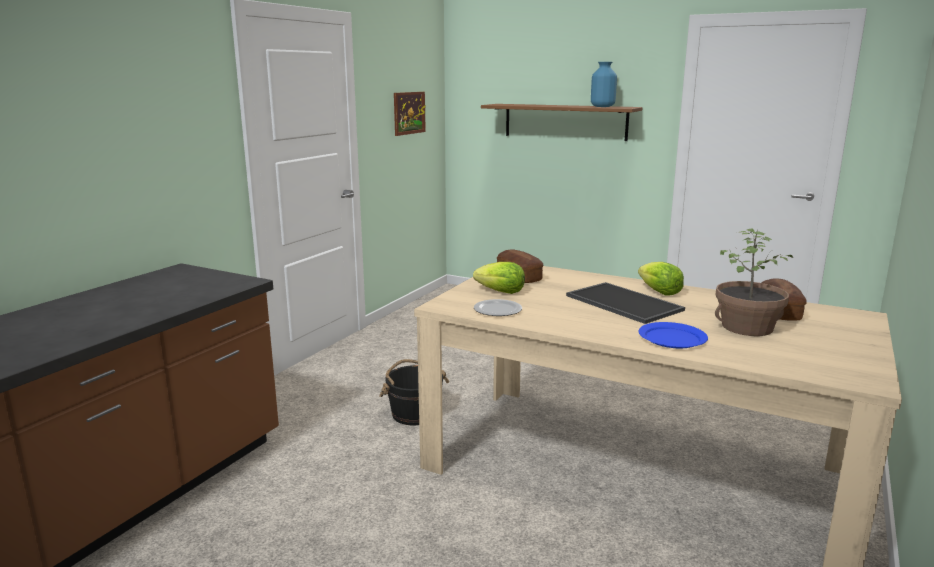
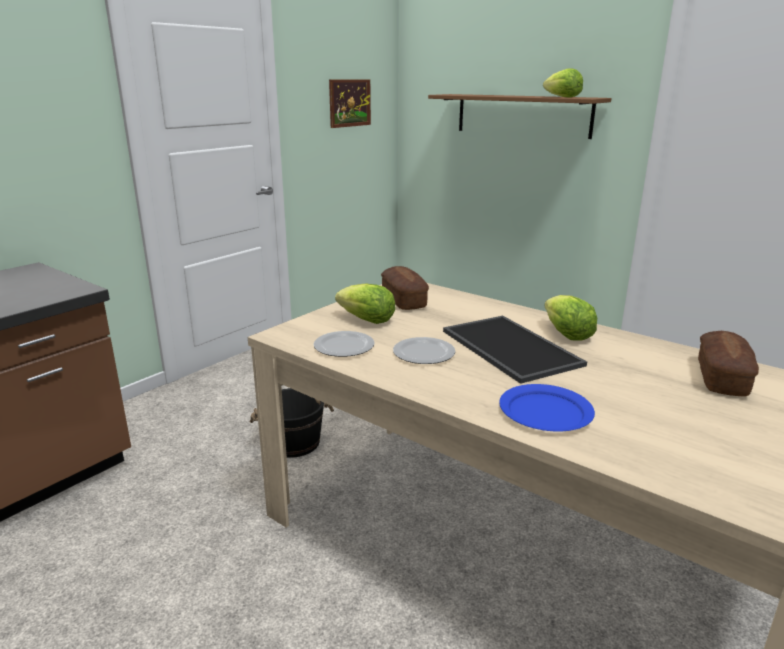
camera: 10 degrees right, 5 degrees up
(563, 310) = (425, 353): none -> plate
(602, 107) = (562, 97): blue vase -> lettuce
(747, 327) = (663, 402): potted plant -> none

